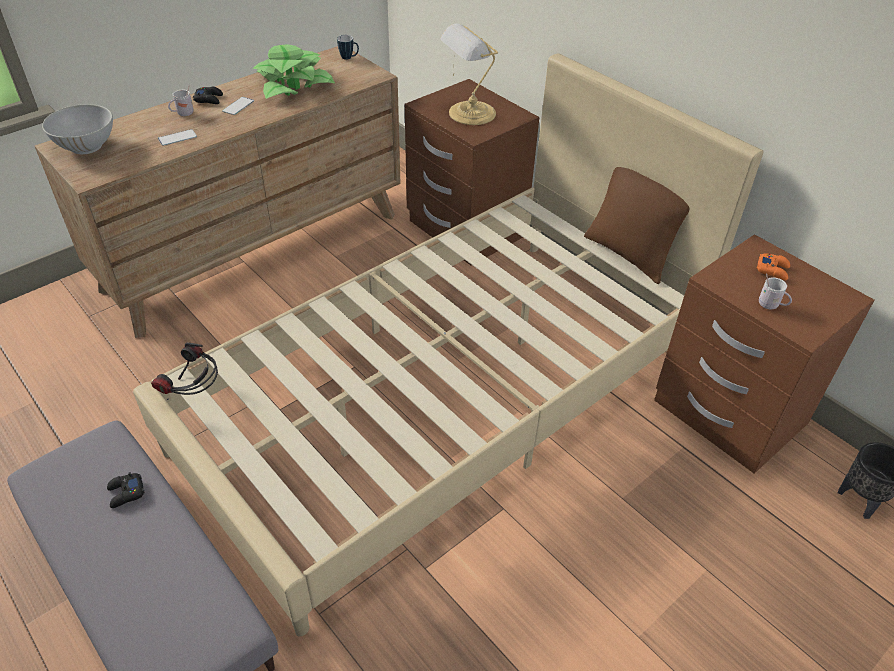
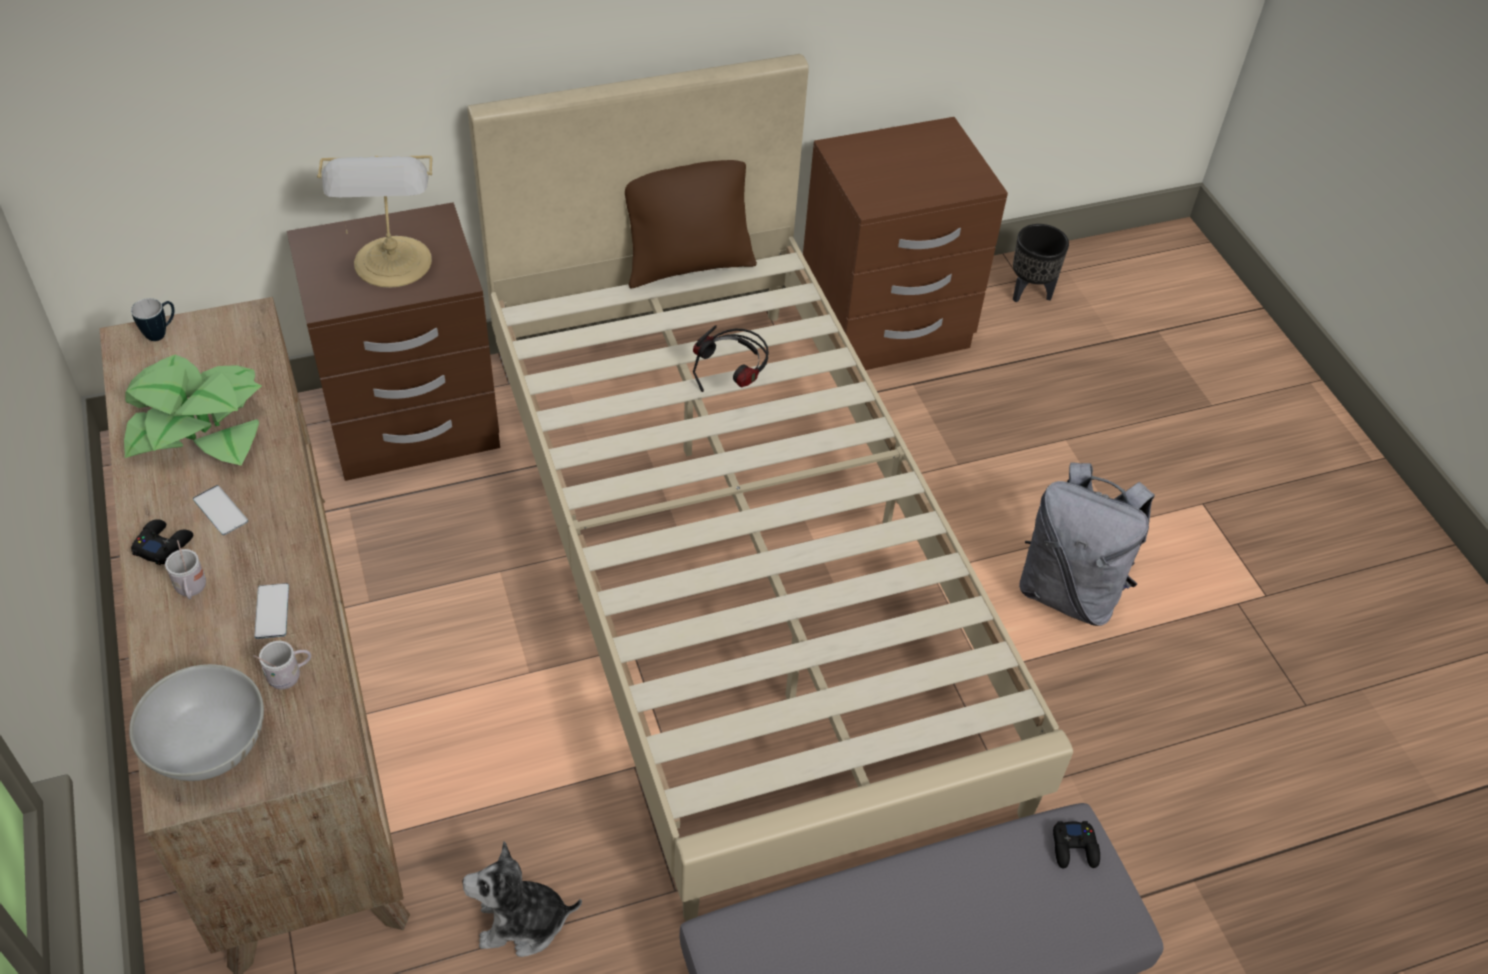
camera: 70 degrees left, 5 degrees up
(126, 493) = (837, 921): black game controller -> black game controller (1074, 848)
(148, 381) = (522, 923): none -> plush toy
(194, 394) = (727, 787): headphones -> headphones (733, 382)
(539, 612) = (1070, 591): none -> grey backpack
(771, 306) = (932, 185): white mug -> white mug (289, 676)
(773, 270) = (879, 157): orange game controller -> none

